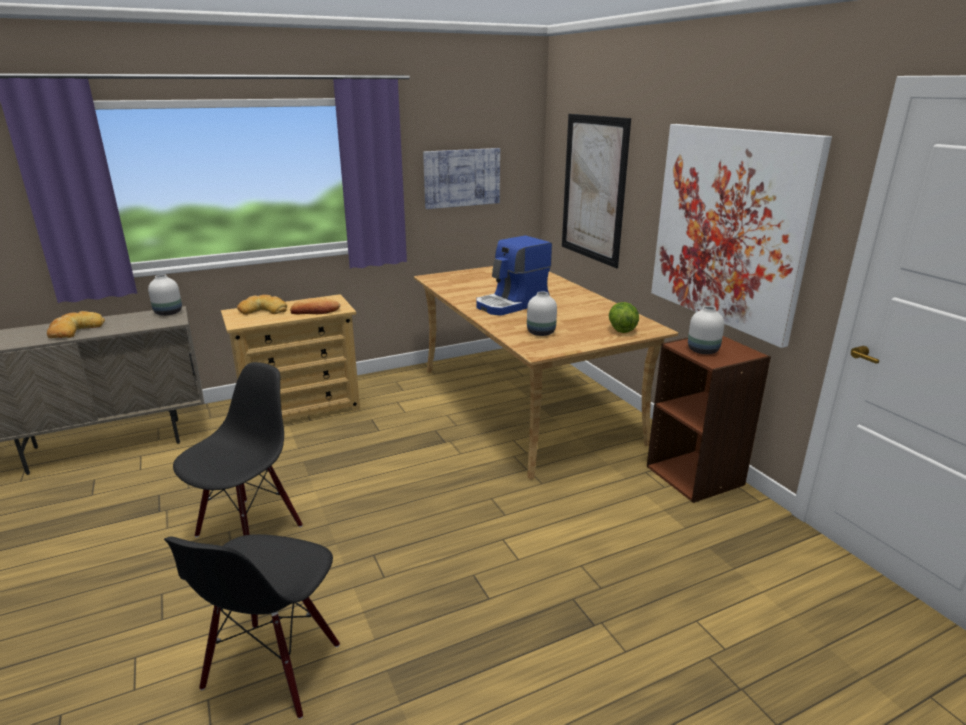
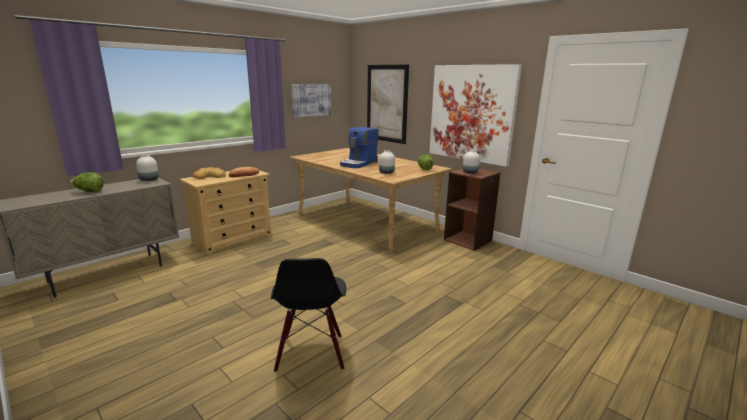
camera: 20 degrees left, 5 degrees down
(75, 330) = (89, 192): bread -> lettuce
(249, 529) = (245, 298): black chair -> none

